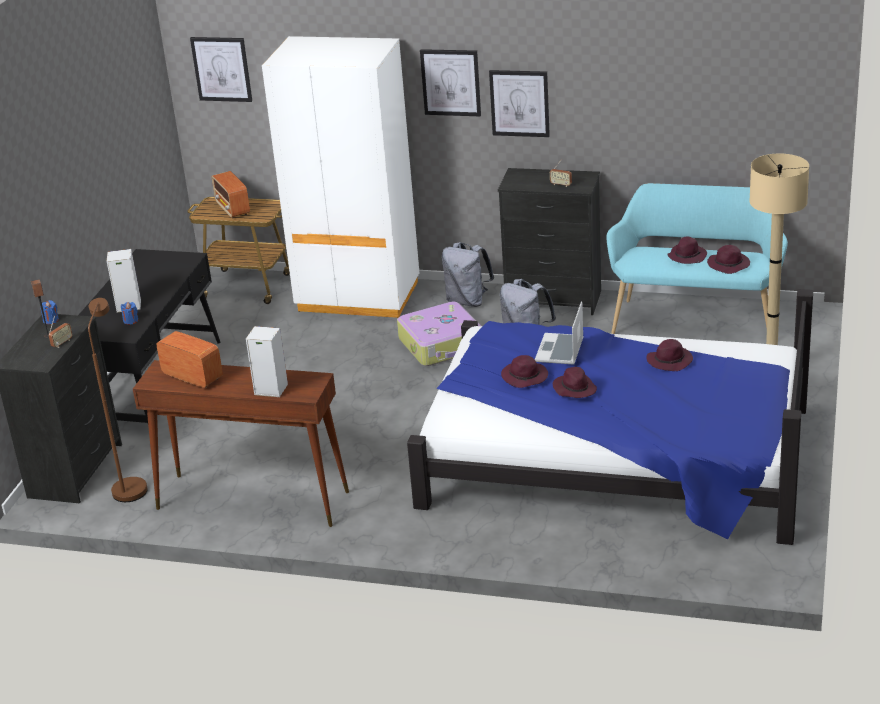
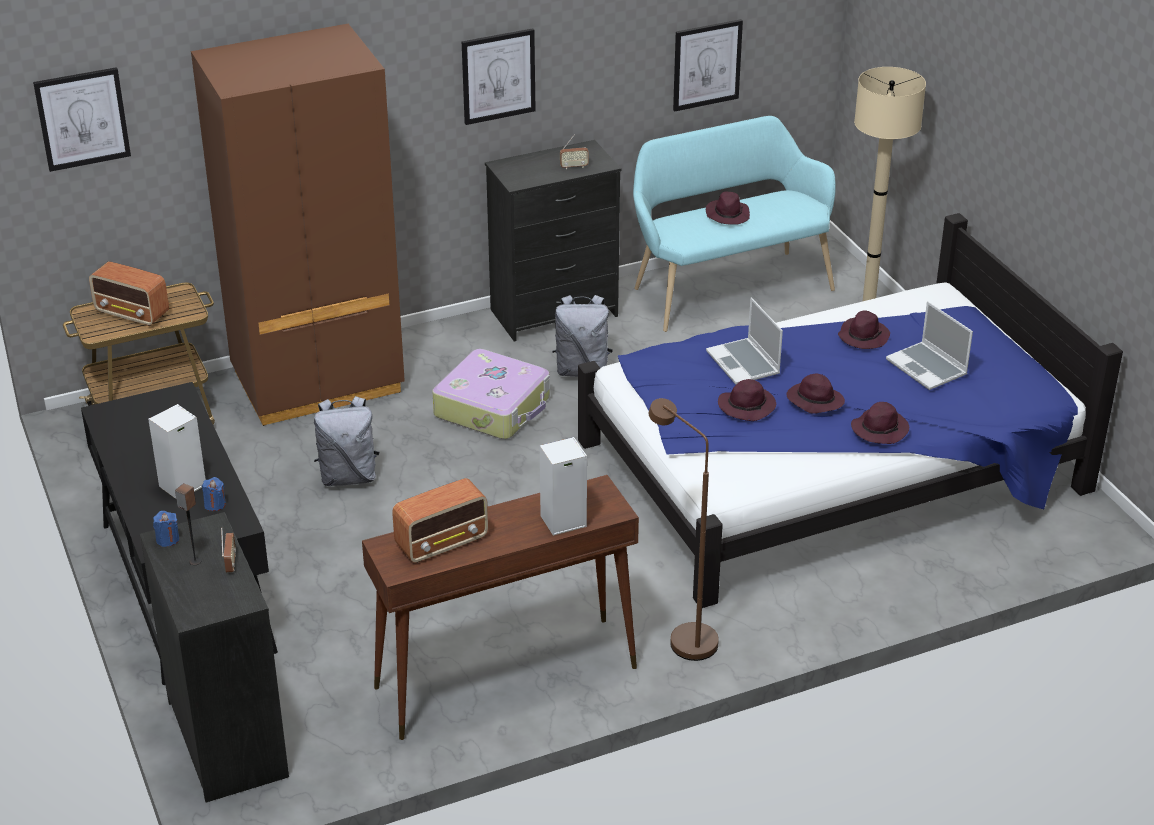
camera: 40 degrees left, 5 degrees up
(130, 486) = (328, 726): brown floor lamp -> brown floor lamp (683, 637)
(192, 376) = (443, 542): radio -> radio turned 150 degrees clockwise
(358, 297) = (317, 383): white wardrobe -> brown wardrobe
(451, 82) = (411, 68): picture -> picture (706, 64)
(468, 301) = (458, 345): grey backpack -> grey backpack (348, 476)
(686, 395) = (928, 368): none -> laptop
(729, 265) = (781, 212): purple hat -> purple hat (880, 429)

